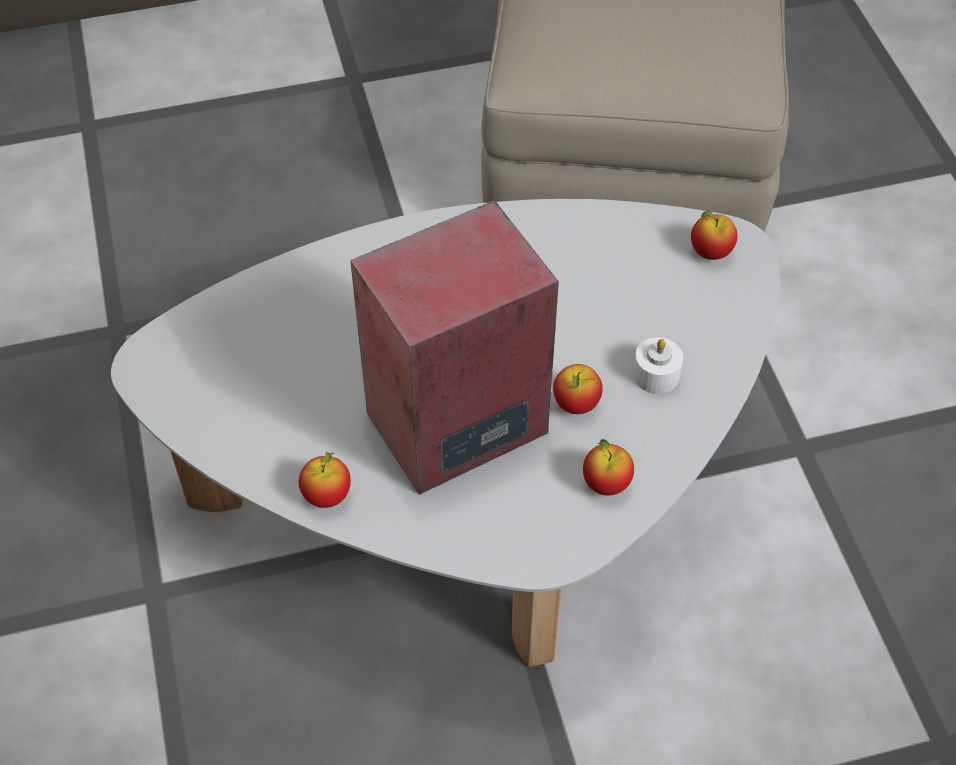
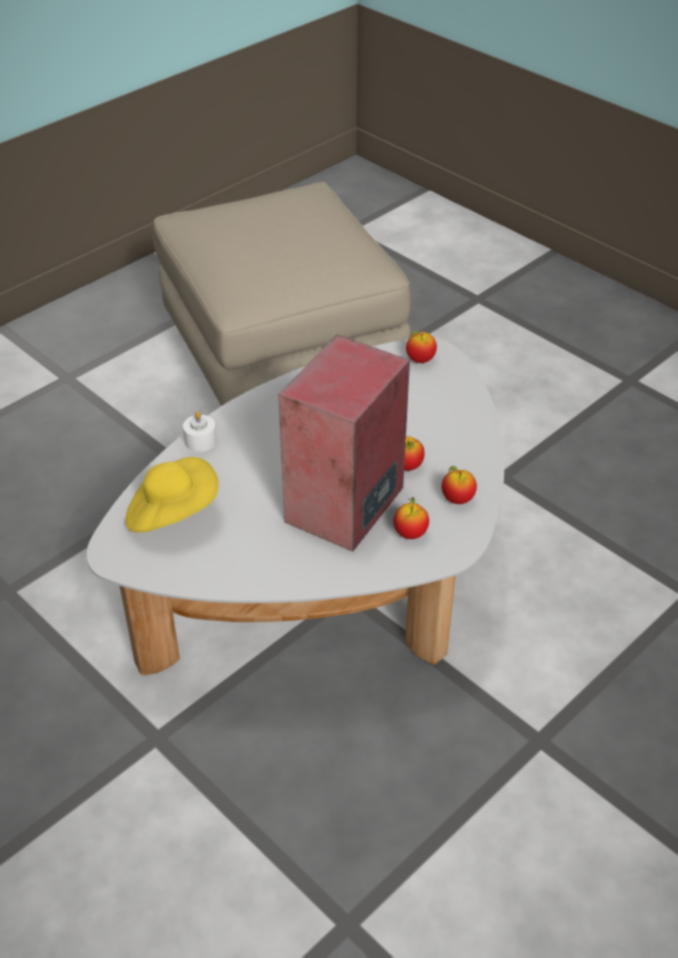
camera: 30 degrees left, 10 degrees down
(247, 340) = (172, 514): none -> yellow hat
(327, 495) = (296, 576): apple -> apple (410, 533)
(656, 374) = (440, 433): white candle -> white candle (200, 441)

